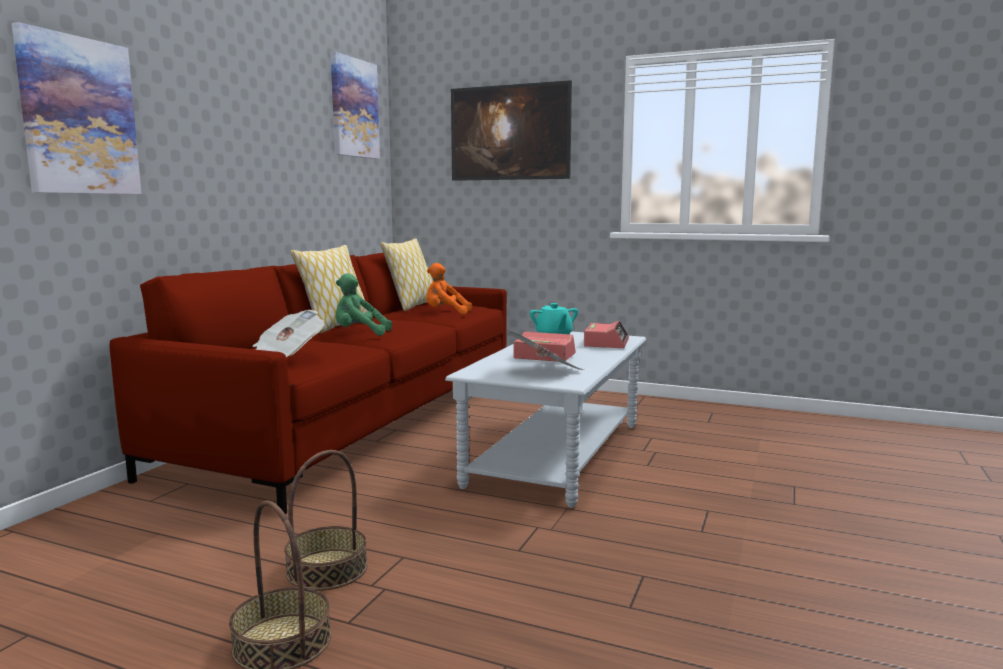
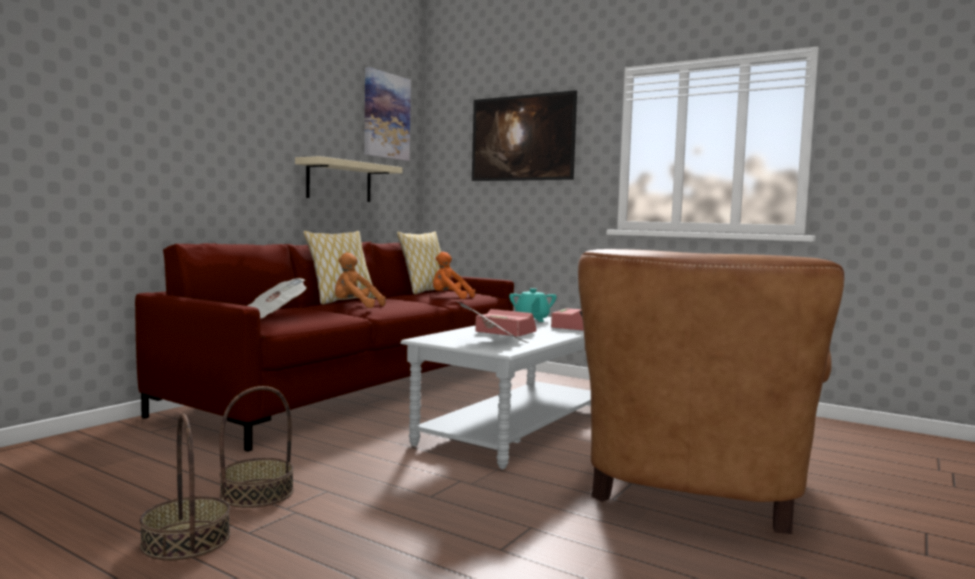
camera: 10 degrees right, 5 degrees down
(79, 116) = (127, 111): picture -> none
(312, 187) = (339, 181): none -> beige shelf
(359, 334) = (355, 306): green plush toy -> orange plush toy
(773, 514) = (695, 492): none -> brown armchair

